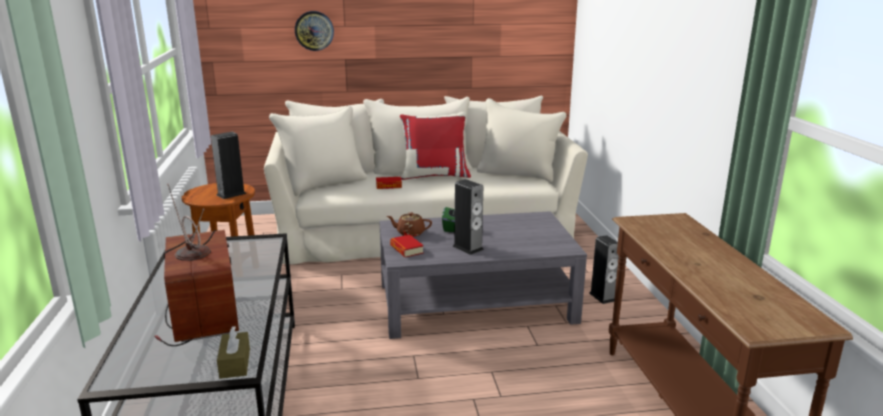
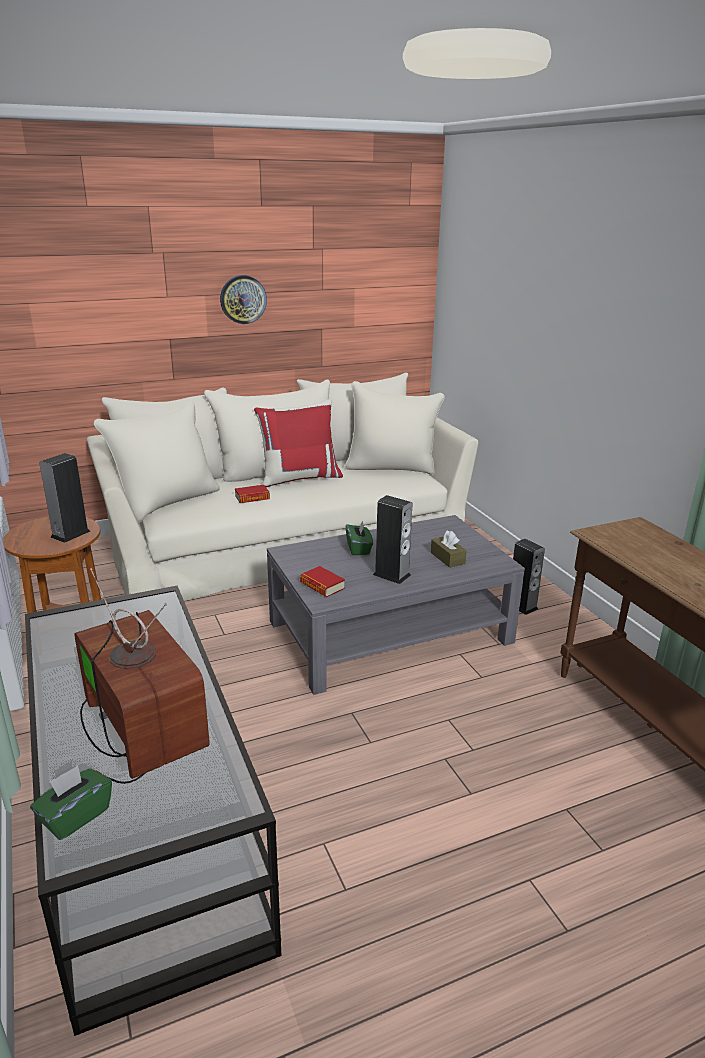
camera: 15 degrees left, 5 degrees up
(128, 359) = (75, 816): none -> green tissue box
(235, 363) = (226, 795): brown tissue box -> brown tissue box (447, 558)
(314, 30) = (129, 304): wall clock -> wall clock (243, 299)
(410, 233) = (313, 562): brown teapot -> none

